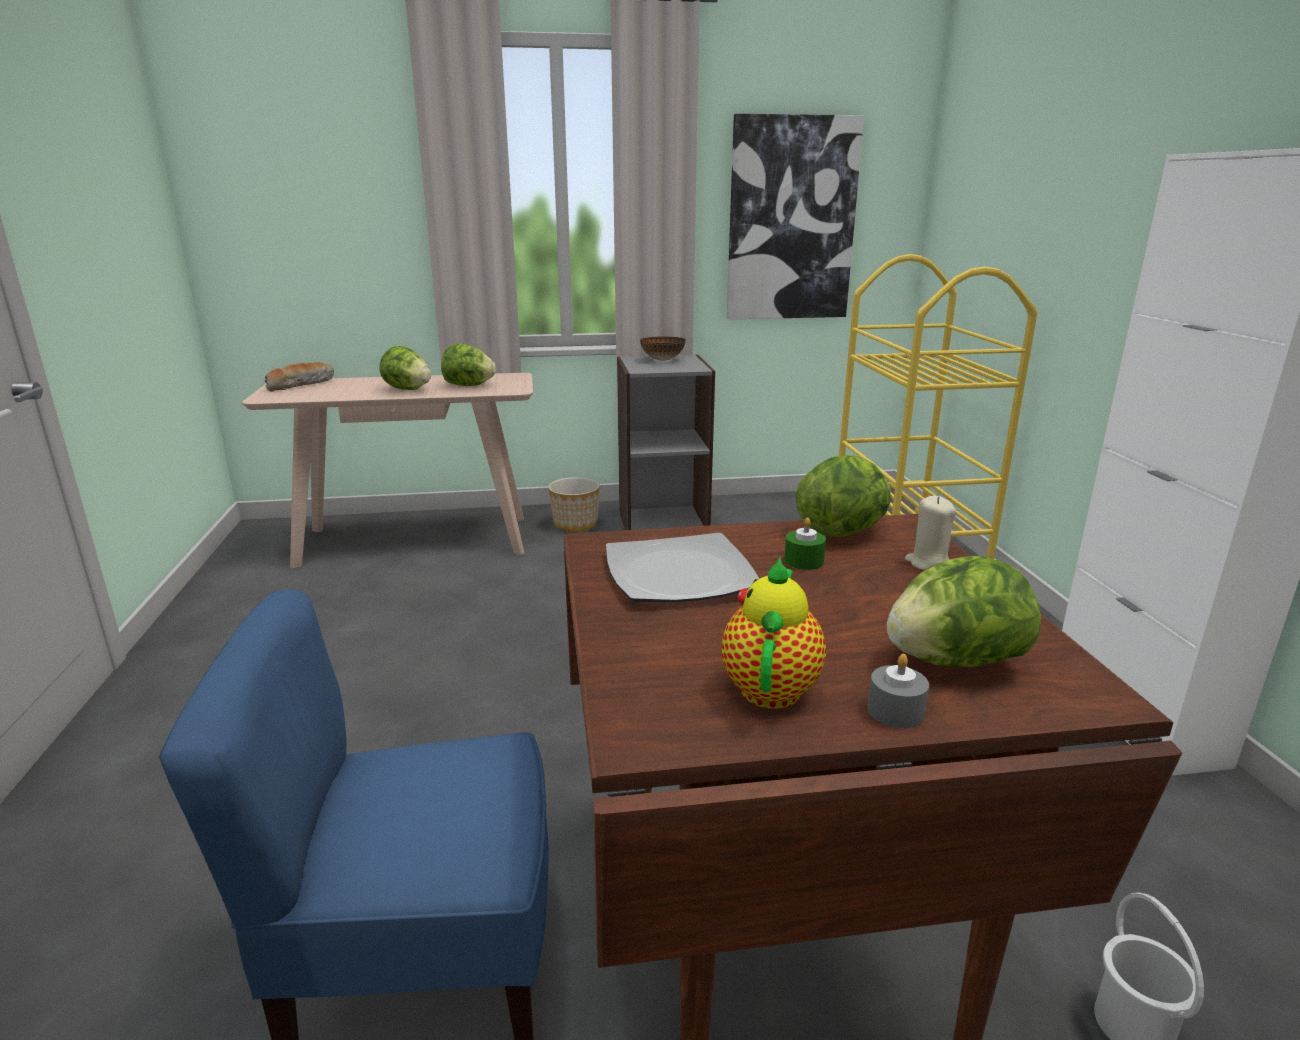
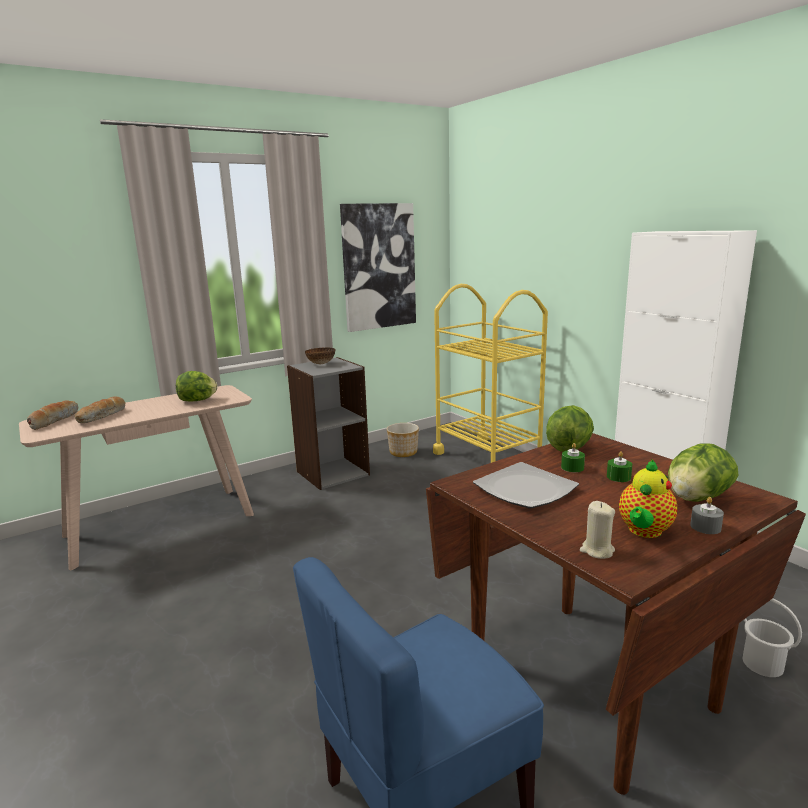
camera: 25 degrees left, 5 degrees down
(349, 388) = (103, 416): none -> bread
(407, 389) = (153, 410): lettuce -> none
(574, 524) = (273, 487): planter -> planter (403, 452)
(771, 685) = (644, 531): teapot -> teapot turned 135 degrees counterclockwise
(861, 592) = (618, 477): none -> green candle
(928, 563) = (626, 455): beige candle -> beige candle (597, 550)

